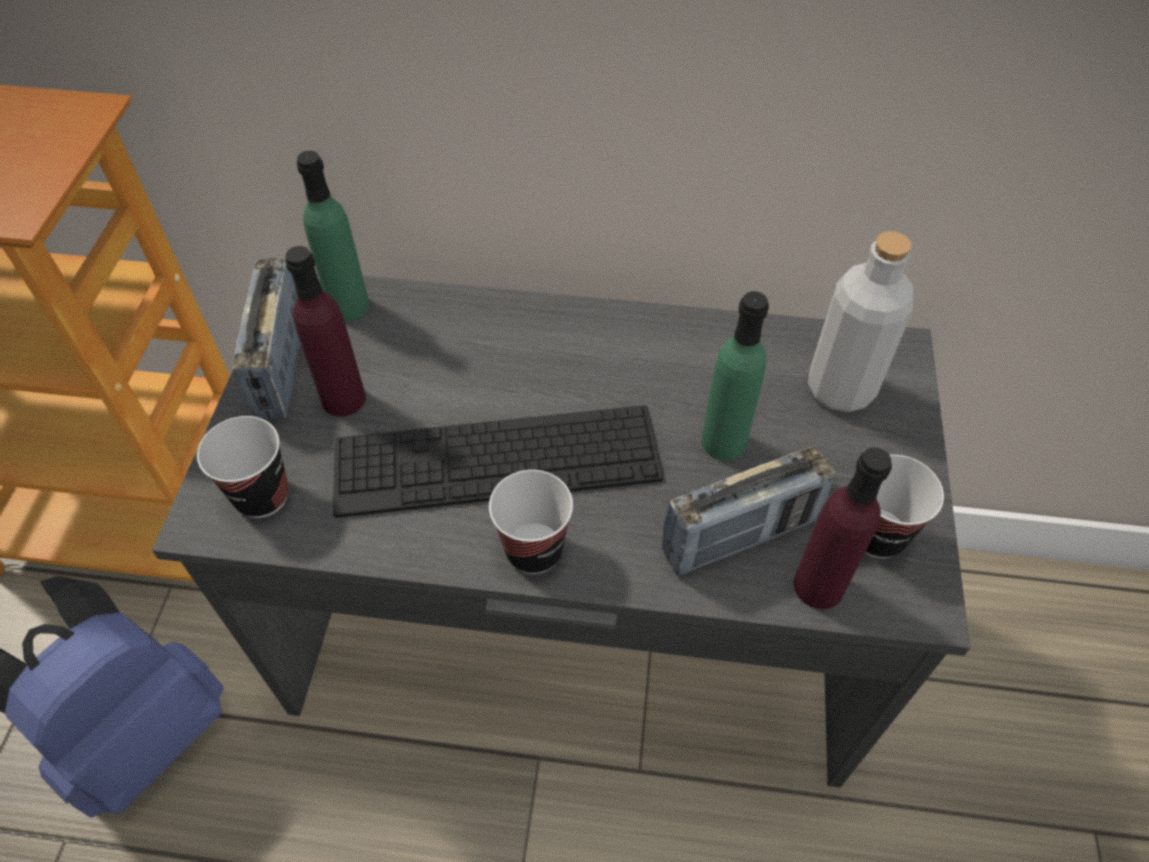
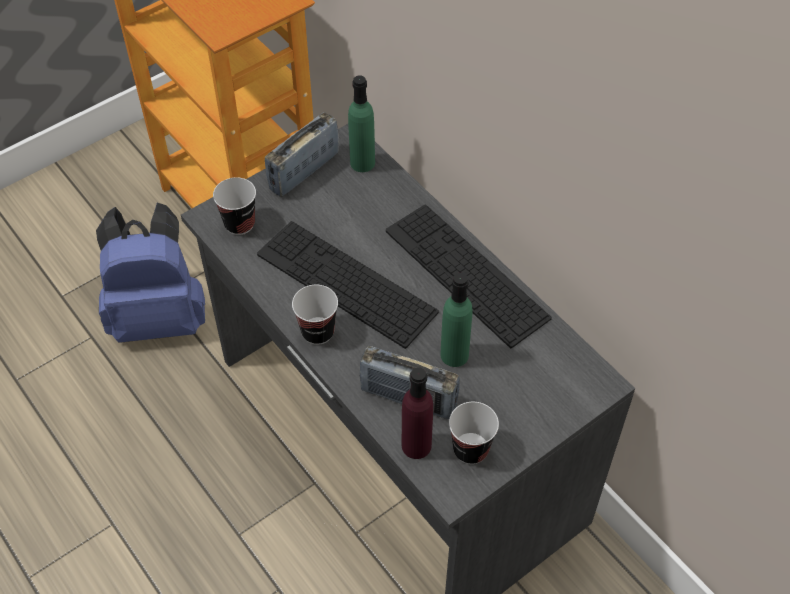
camera: 45 degrees right, 0 degrees up
(343, 399) = (314, 206): purple bottle -> none
(622, 343) = (466, 274): none -> keyboard
(840, 388) = (544, 377): grey bottle -> none

